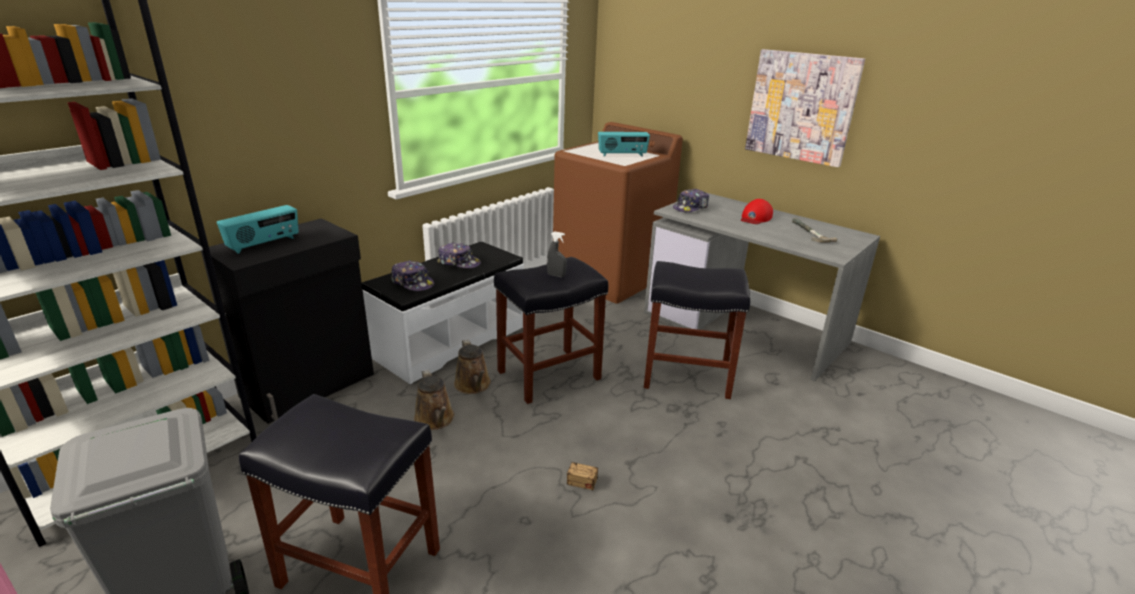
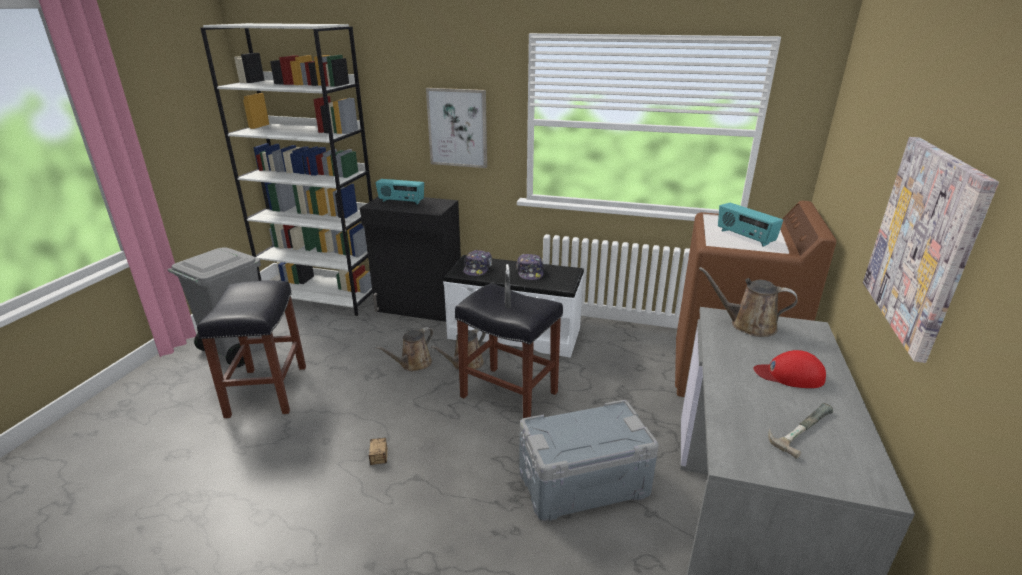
camera: 65 degrees right, 0 degrees up
(304, 119) = (457, 128): none -> picture
(685, 376) = (582, 482): black stool -> grey storage box
(691, 207) = (748, 325): cap -> brown watering can

